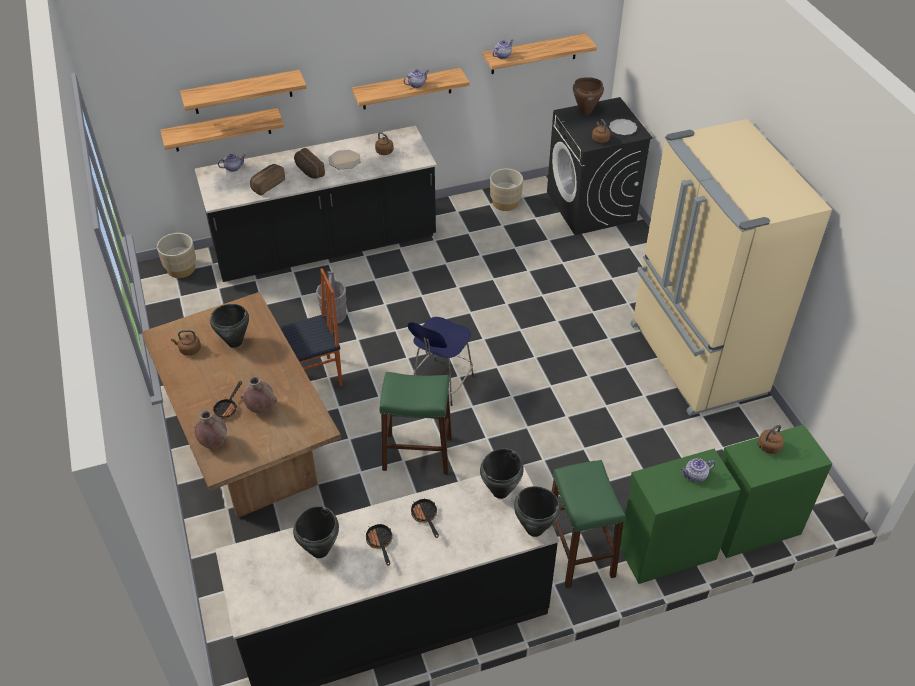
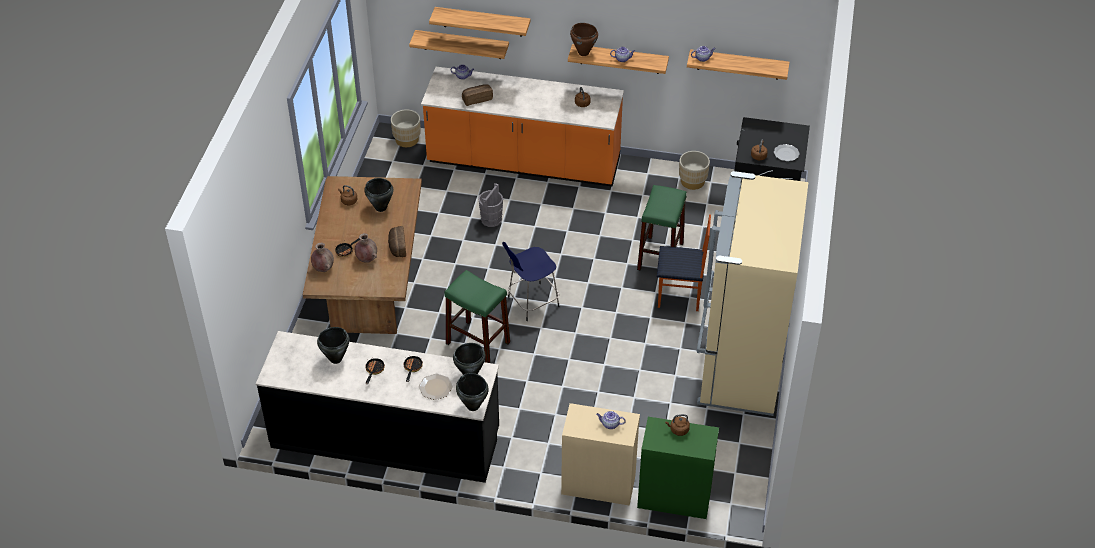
camera: 30 degrees right, 0 degrees up
(308, 171) = (514, 99): bread -> bread (397, 247)
(314, 378) = (444, 260): chair -> chair (679, 297)
(325, 246) = (523, 162): black counter -> orange counter
(344, 160) = (546, 100): plate -> plate (435, 387)
(579, 552) = (537, 456): green stool -> green stool (660, 256)
(585, 111) = (768, 127): brown cooking pot -> brown cooking pot (583, 52)
(665, 551) = (598, 483): green cabinet -> beige cabinet

